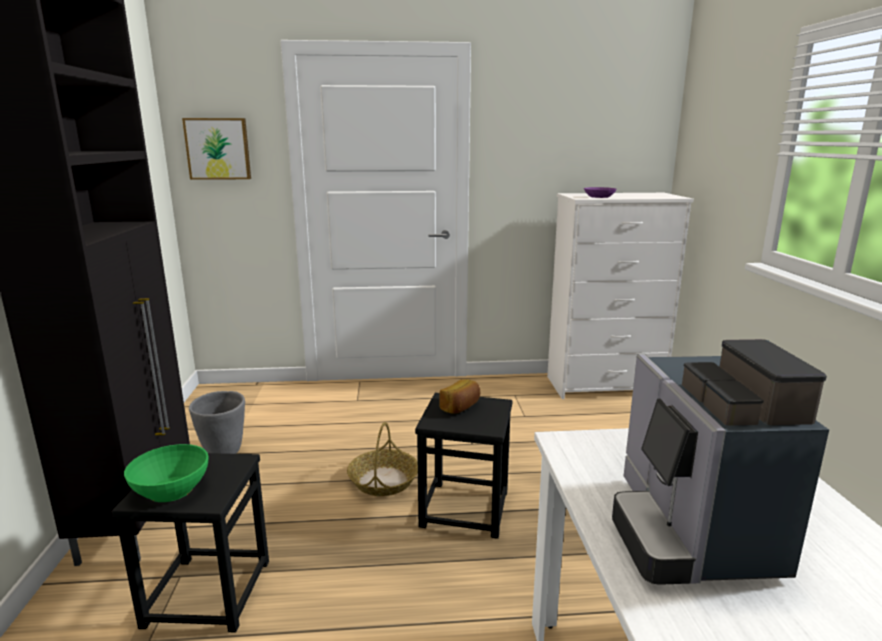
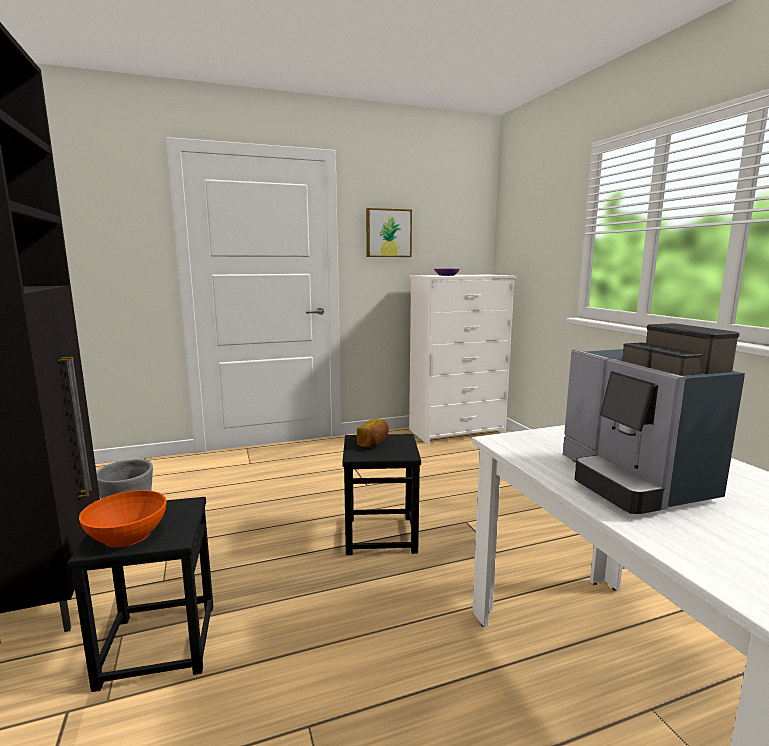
camera: 15 degrees left, 5 degrees down
(171, 489) = (127, 535): green bowl -> orange bowl
(218, 149) = (104, 234): picture -> picture (388, 233)
(383, 481) = (299, 523): basket -> none

